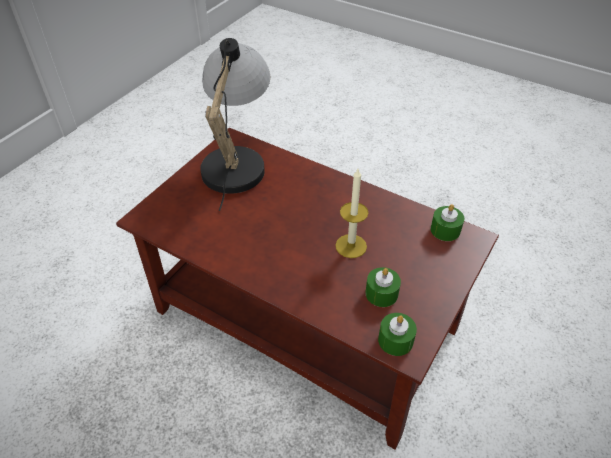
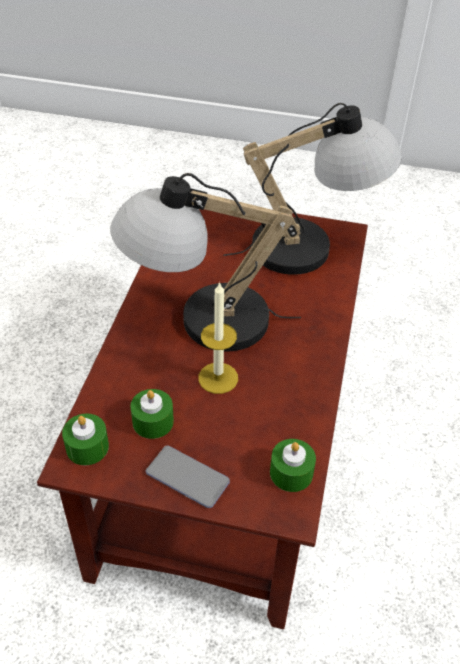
camera: 70 degrees right, 0 degrees up
(287, 242) = (200, 320): none -> table lamp
(437, 284) = (187, 477): none -> phone

